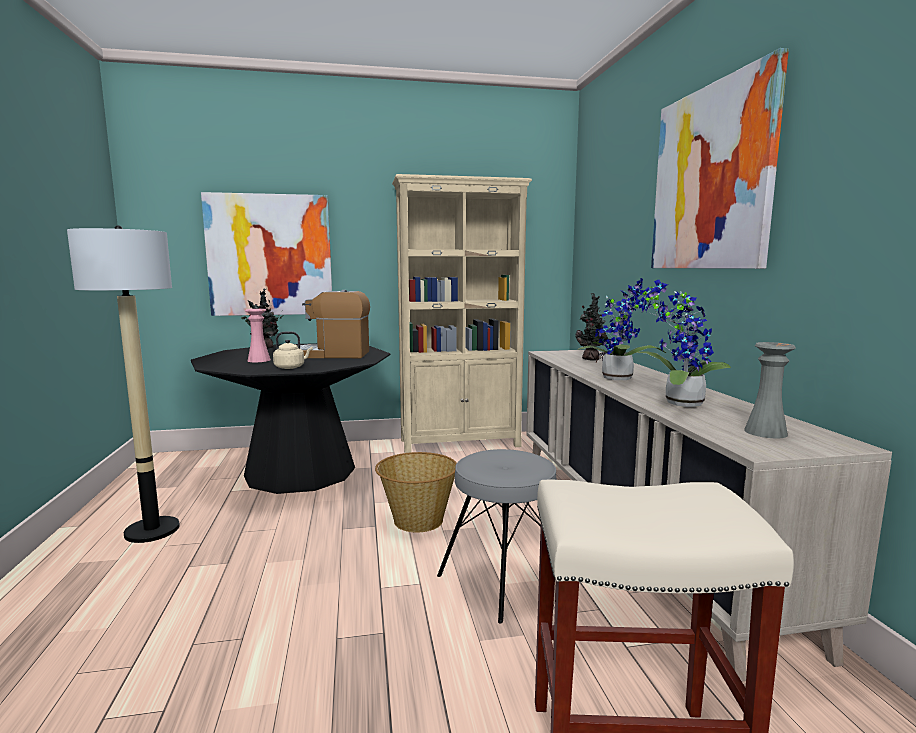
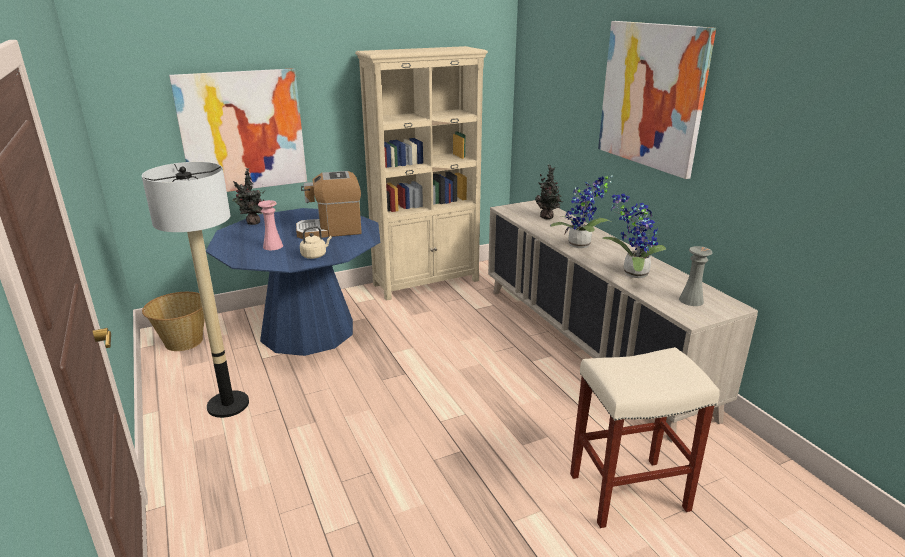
camera: 15 degrees left, 15 degrees up
(300, 471) = (307, 330): black dining table -> blue dining table
(417, 520) = (434, 364): basket -> basket (183, 341)
(503, 580) = (518, 402): grey stool -> none

